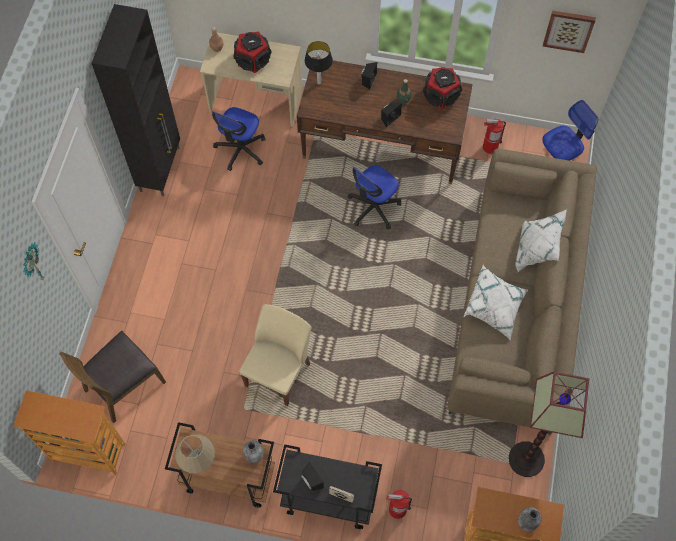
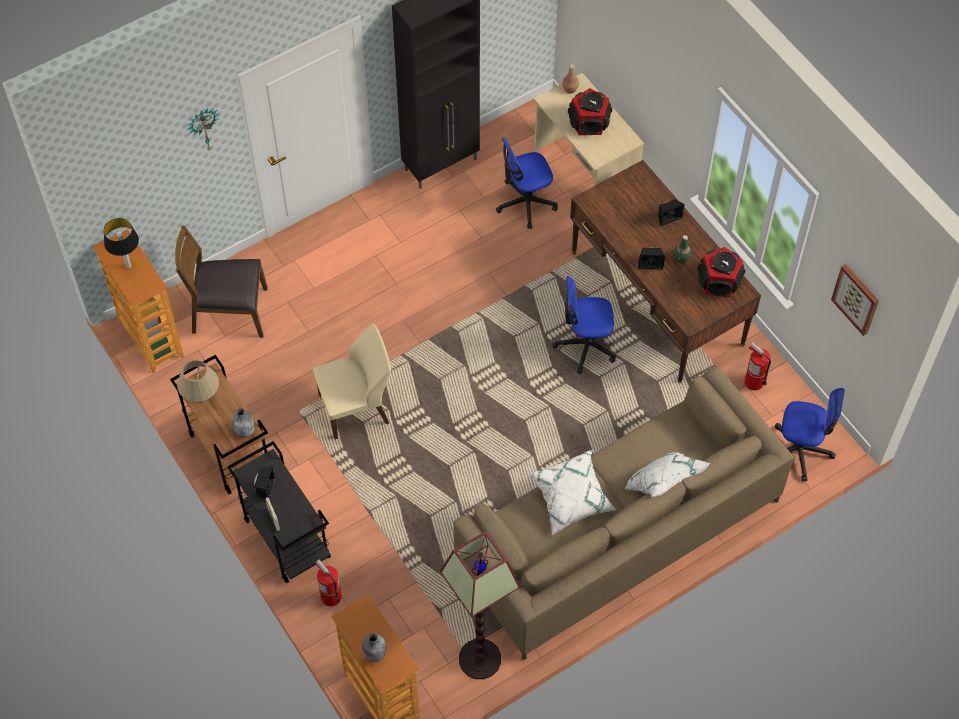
camera: 45 degrees right, 5 degrees down
(319, 83) = (622, 185): table lamp -> table lamp (128, 266)

